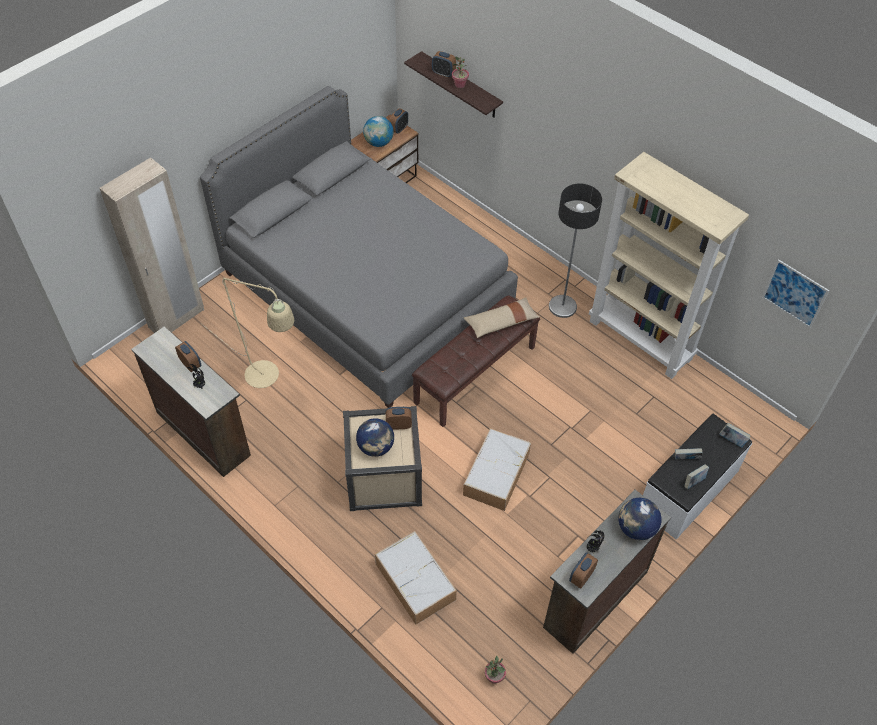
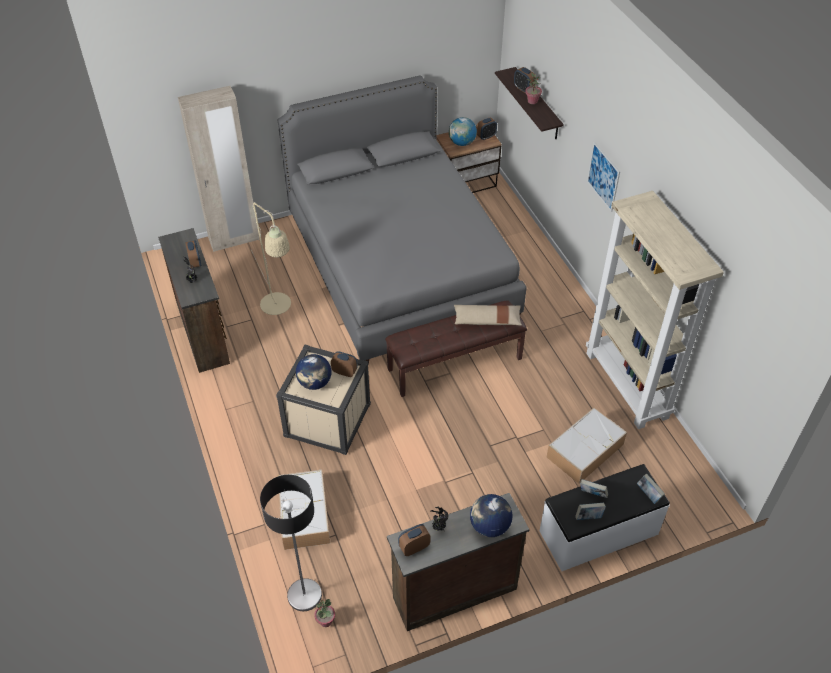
camera: 25 degrees right, 5 degrees down
(496, 473) = (426, 452): storage box -> storage box (585, 450)
(562, 307) = (567, 333): floor lamp -> floor lamp (304, 595)
(794, 293) = (754, 366): picture -> picture (603, 176)

